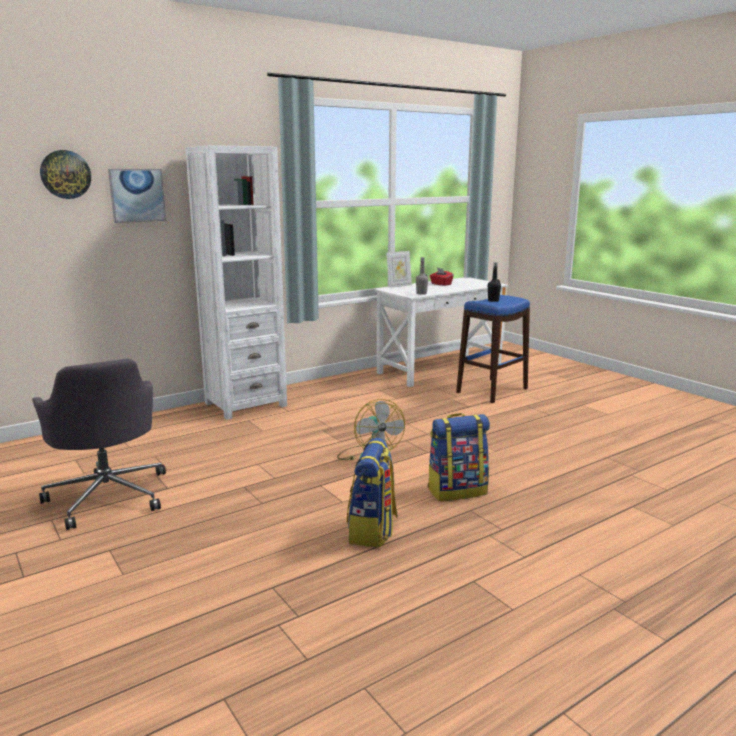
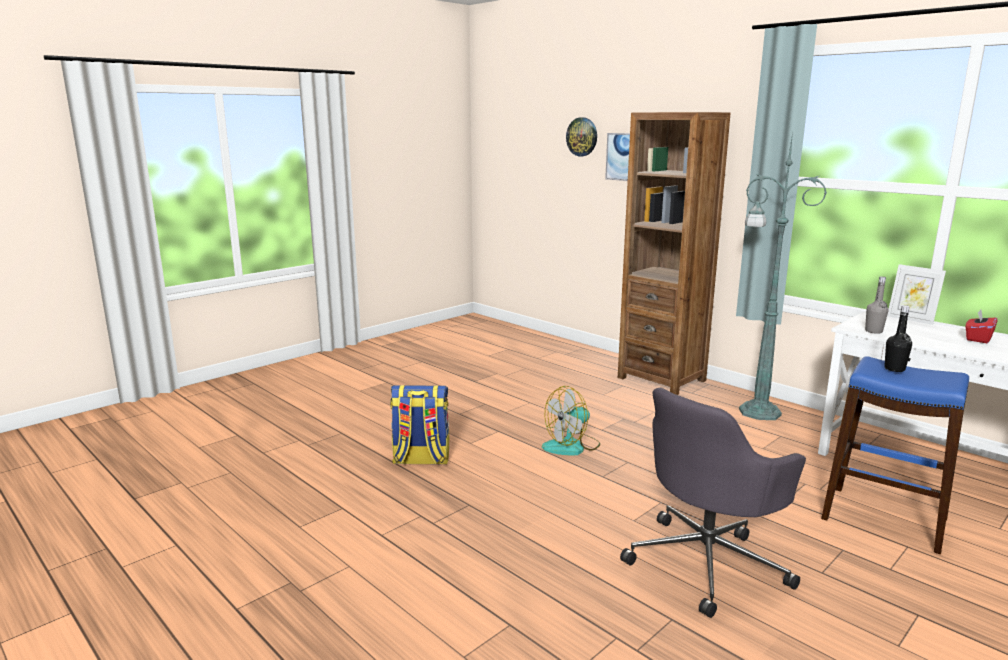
camera: 80 degrees right, 0 degrees up
(108, 496) = (457, 368): grey office chair -> grey office chair (707, 562)
(245, 404) = (661, 379): white bookcase -> brown bookcase
(335, 388) = (757, 411): none -> green floor lamp
(457, 490) = (511, 496): backpack -> none

